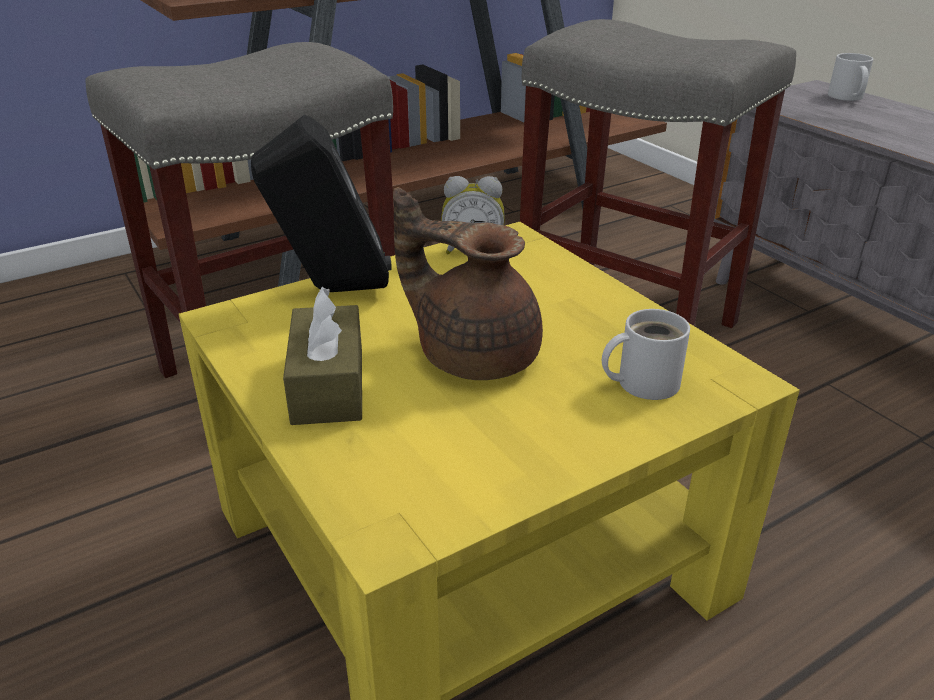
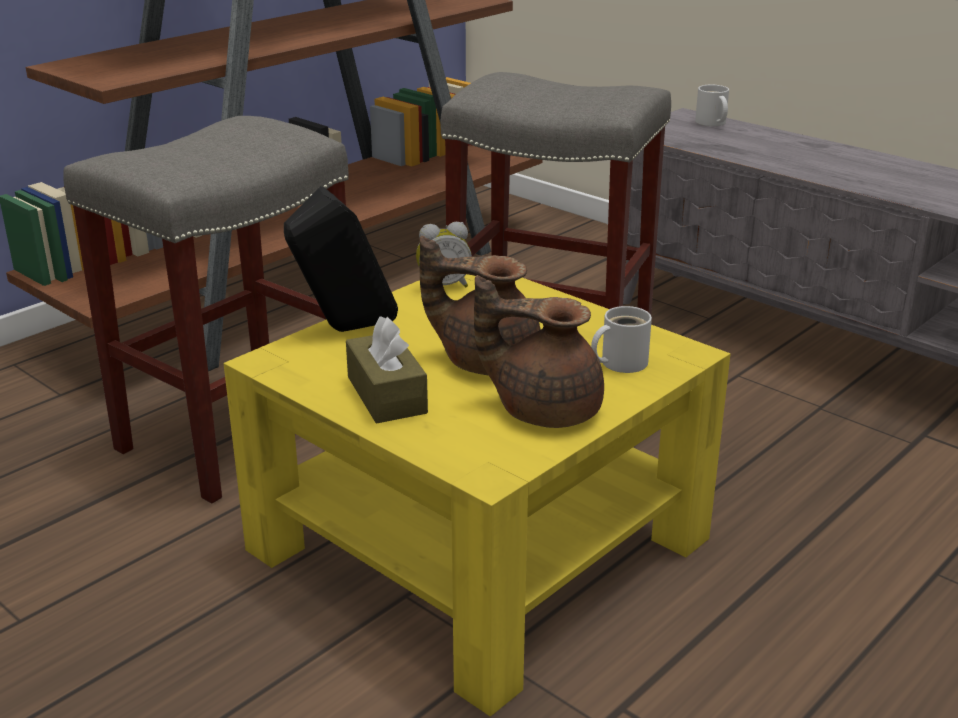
camera: 15 degrees left, 5 degrees down
(513, 438) = (544, 409): none -> brown teapot

